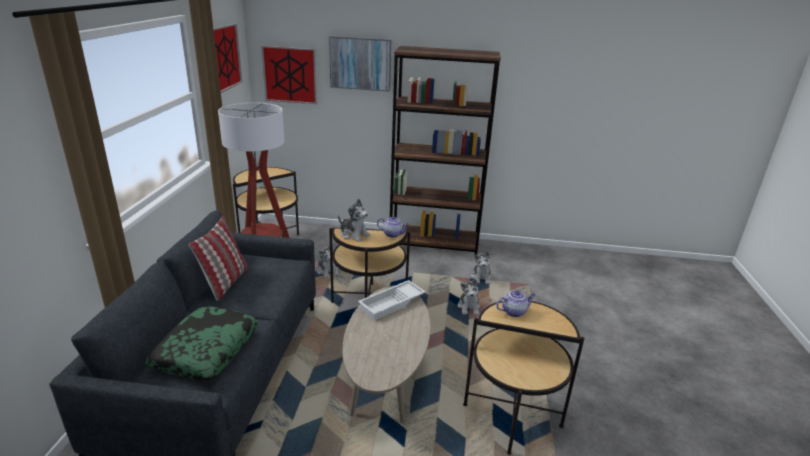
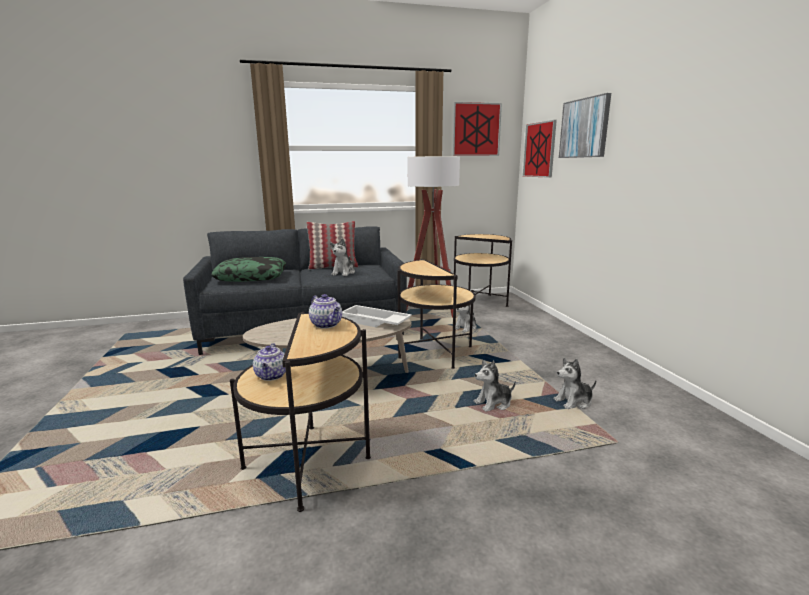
camera: 70 degrees right, 10 degrees down
(354, 234) = (420, 264): plush toy -> plush toy (343, 273)
(393, 234) = (440, 272): teapot -> teapot (272, 376)
(434, 244) = (601, 360): brown bookcase -> none

